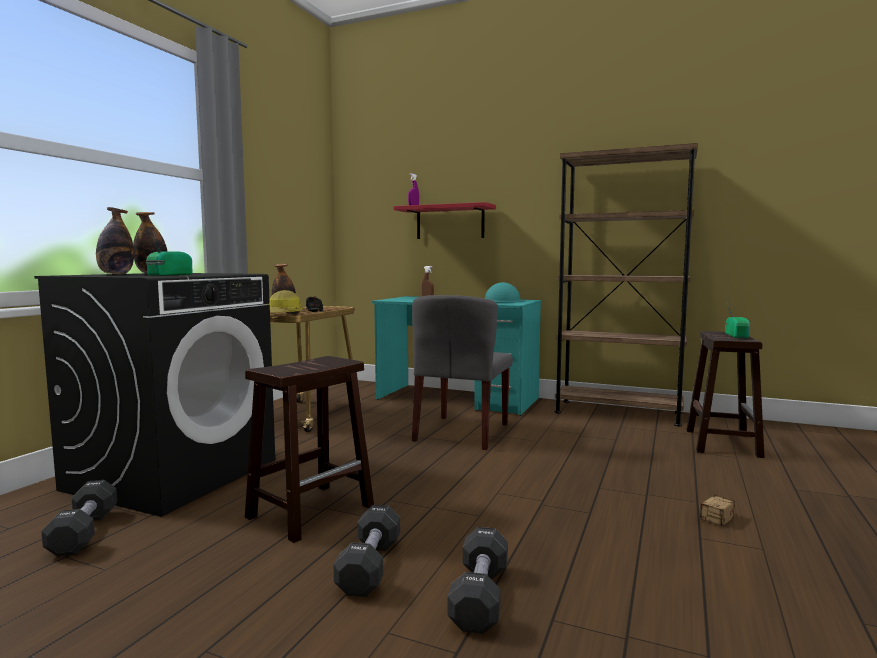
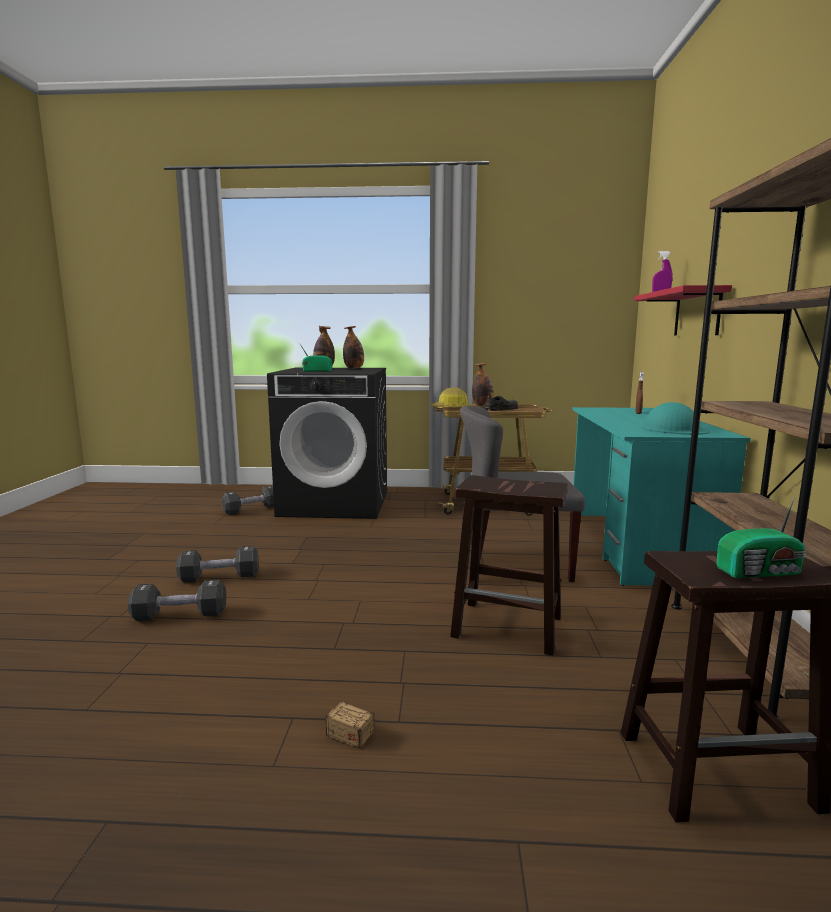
camera: 70 degrees right, 5 degrees up
(312, 510) = (296, 546): brown stool -> brown stool (509, 626)

